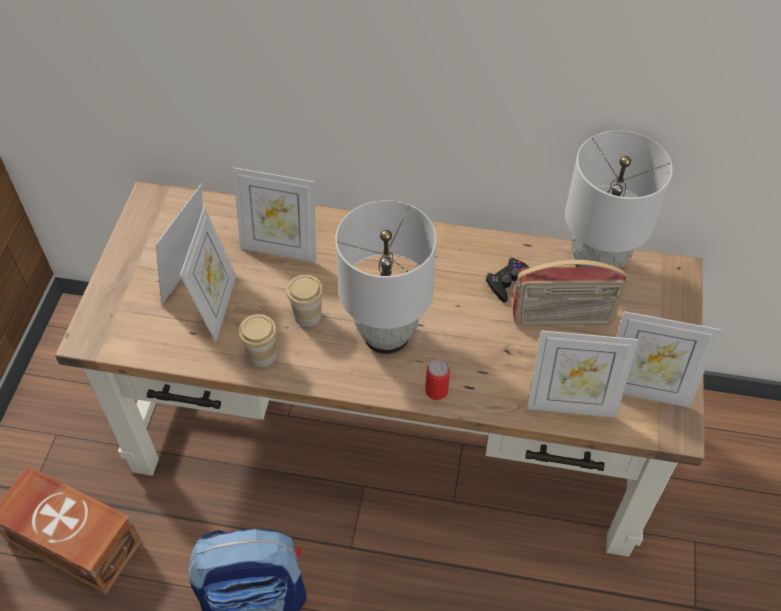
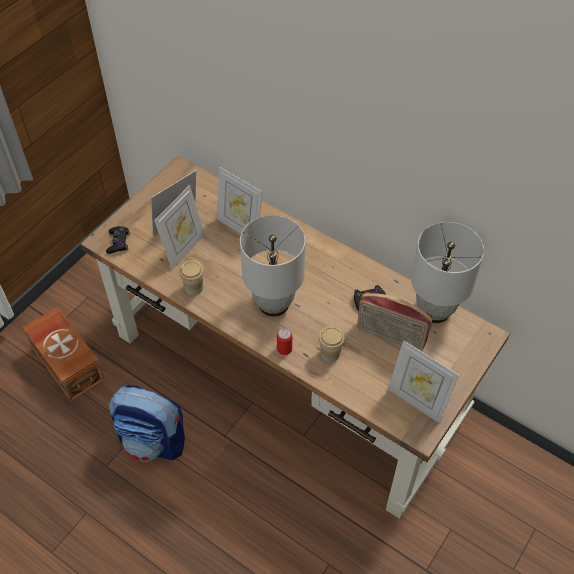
camera: 25 degrees right, 0 degrees up
(113, 332) = (118, 242): none -> black game controller
(307, 315) = (233, 274): cup -> cup (330, 354)
(571, 405) = (363, 390): picture frame -> none

